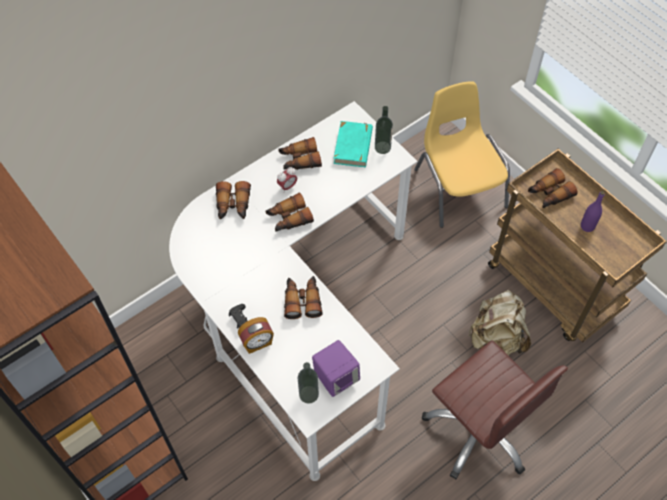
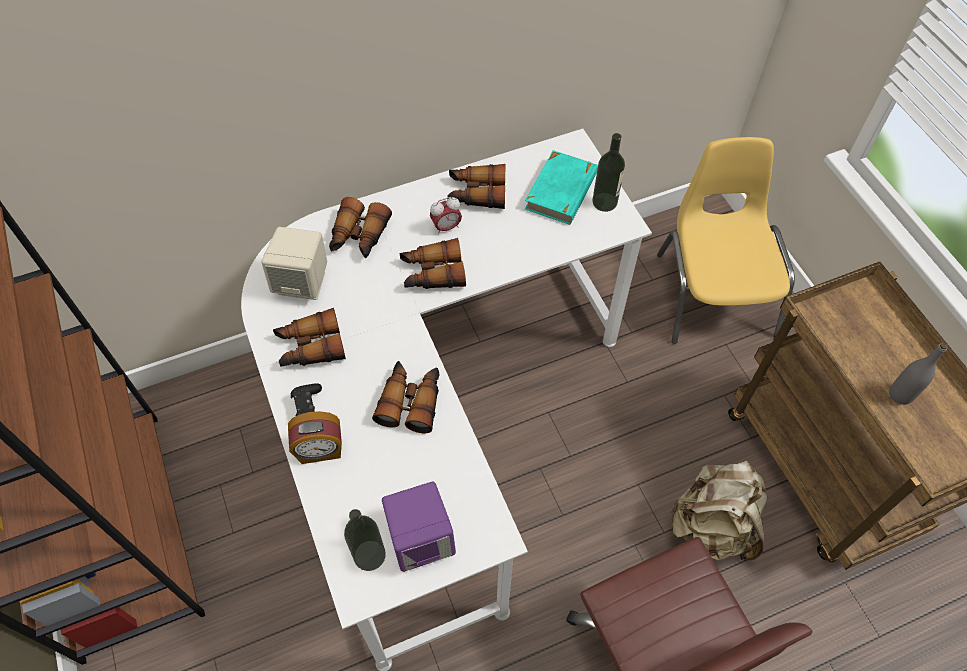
camera: 15 degrees right, 0 degrees up
(207, 243) = (302, 282): none -> beige speaker
(549, 194) = (848, 329): binoculars -> binoculars (310, 347)
(587, 226) = (900, 395): purple bottle -> grey bottle

